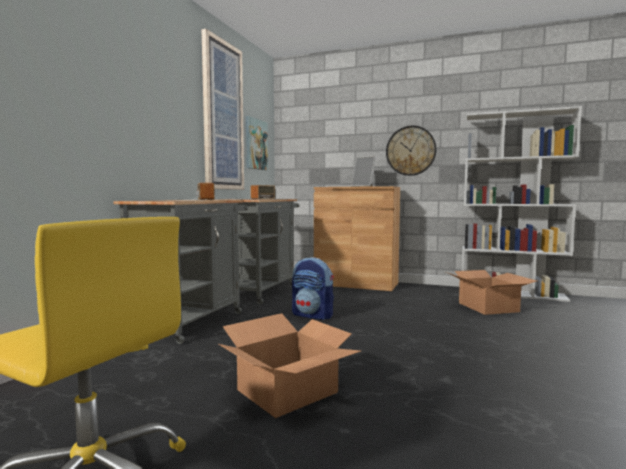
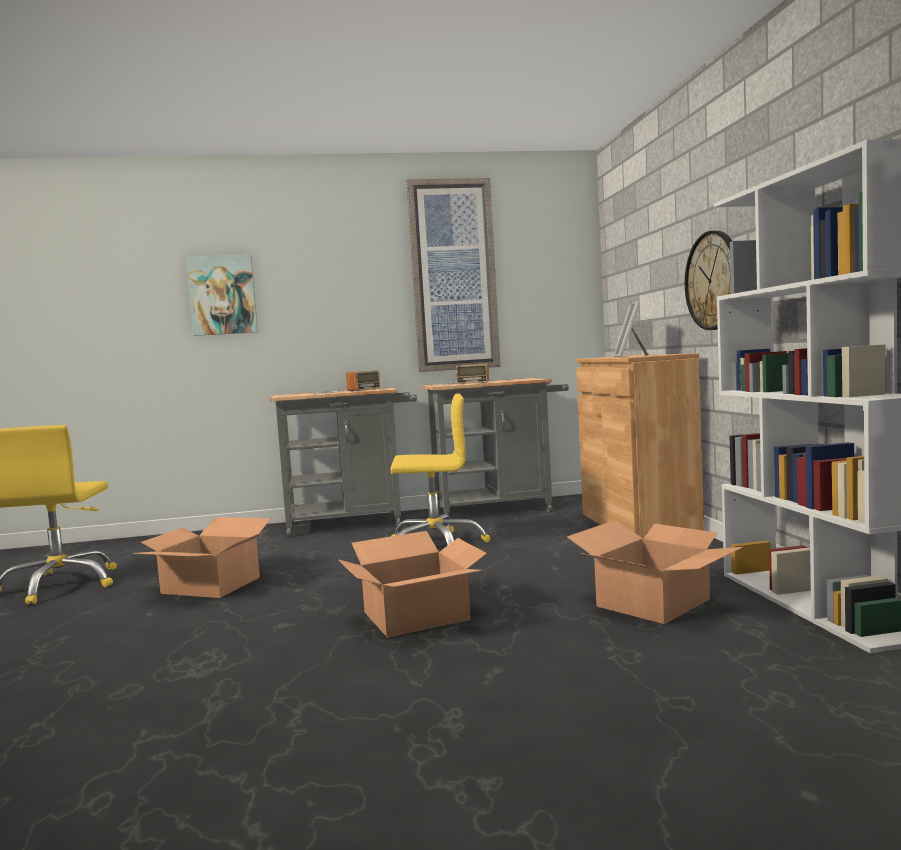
camera: 60 degrees right, 0 degrees up
(255, 144) = (540, 297): picture -> picture (222, 295)
(313, 315) = (436, 545): backpack -> yellow office chair
(465, 344) = (417, 616): none -> cardboard box

